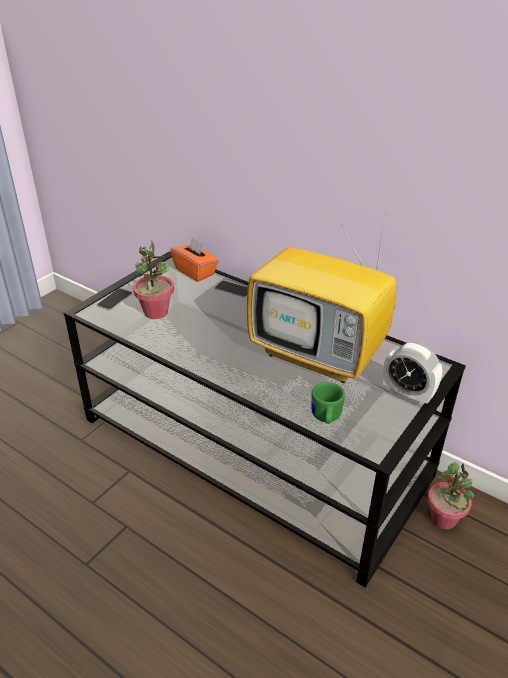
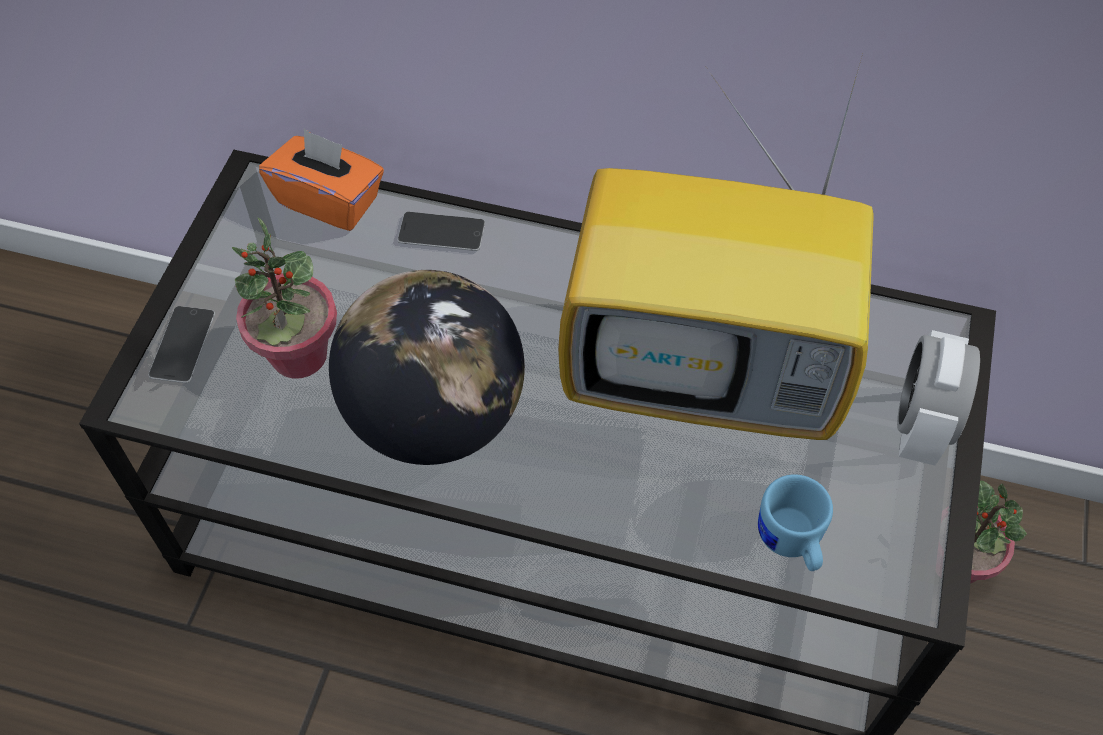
camera: 20 degrees left, 20 degrees up
(197, 342) = (435, 417): none -> globe
(325, 418) = (791, 543): green mug -> blue mug
(407, 394) = (919, 426): alarm clock -> alarm clock turned 90 degrees clockwise

